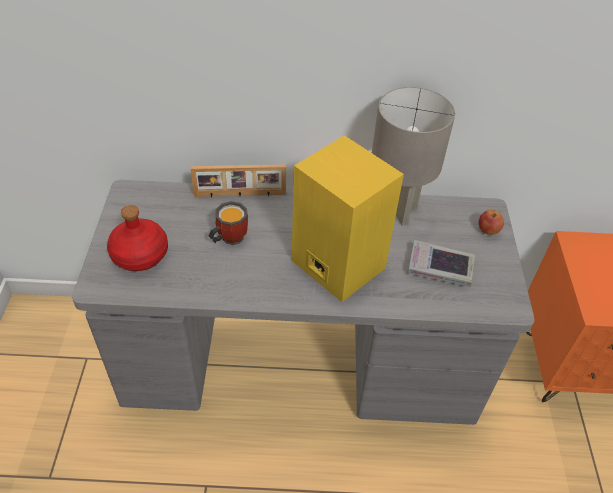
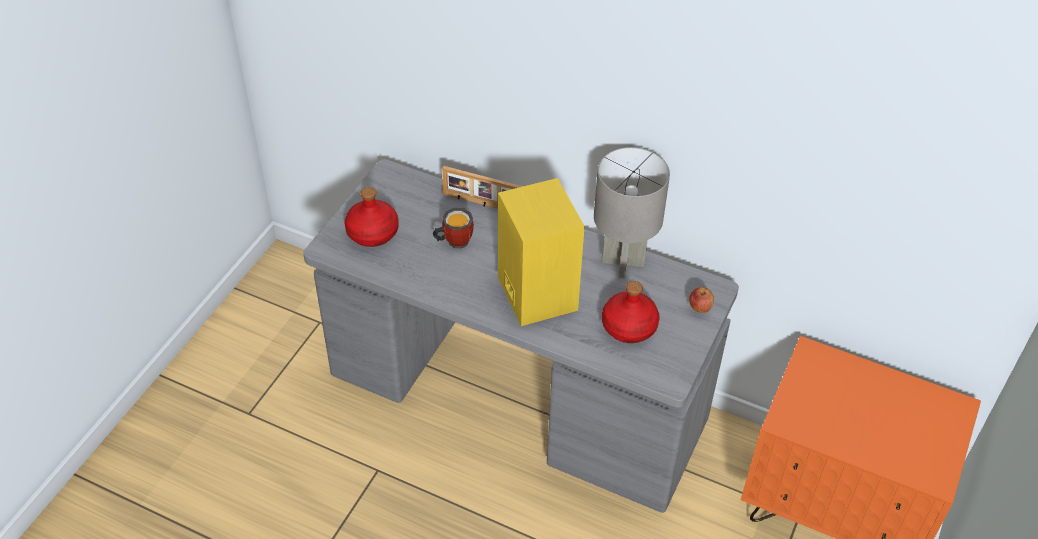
camera: 25 degrees right, 0 degrees up
(440, 267) = (629, 326): book -> red bottle

